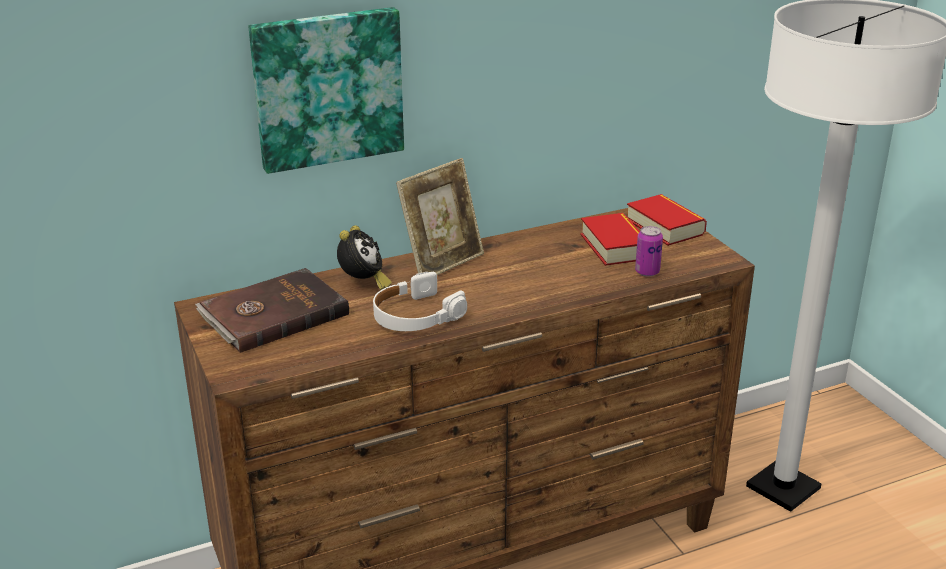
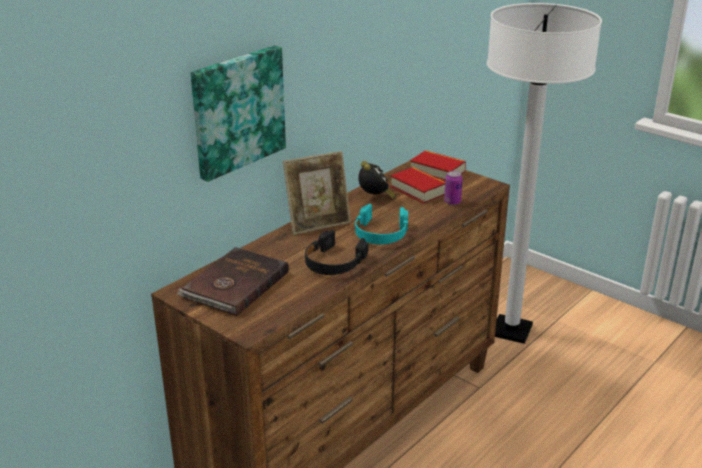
camera: 25 degrees left, 0 degrees up
(363, 284) = (278, 250): alarm clock -> alarm clock (375, 198)
(415, 315) = (333, 262): white headphones -> black headphones
(442, 262) = (318, 224): picture frame -> picture frame turned 45 degrees clockwise
(511, 292) = (381, 233): none -> turquoise headphones

